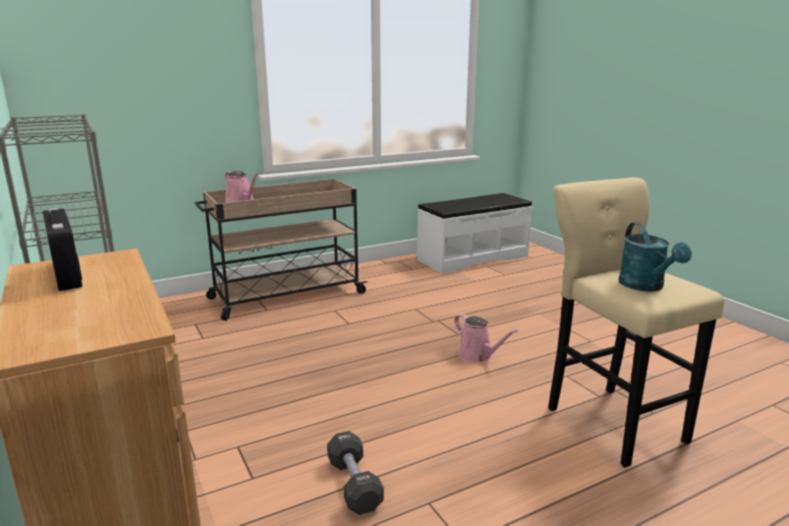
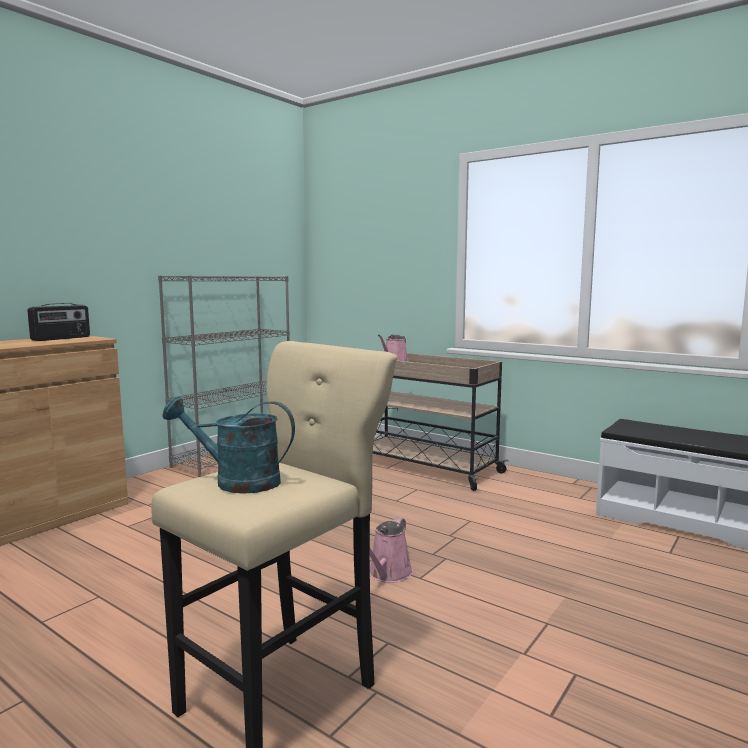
camera: 65 degrees right, 10 degrees down
(354, 484) = (122, 561): black dumbbell -> none
(646, 286) = (236, 482): turquoise watering can -> turquoise watering can turned 45 degrees clockwise

